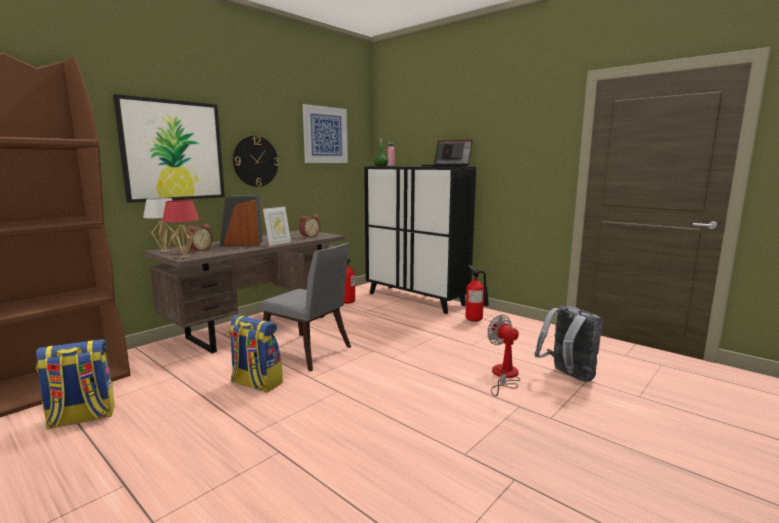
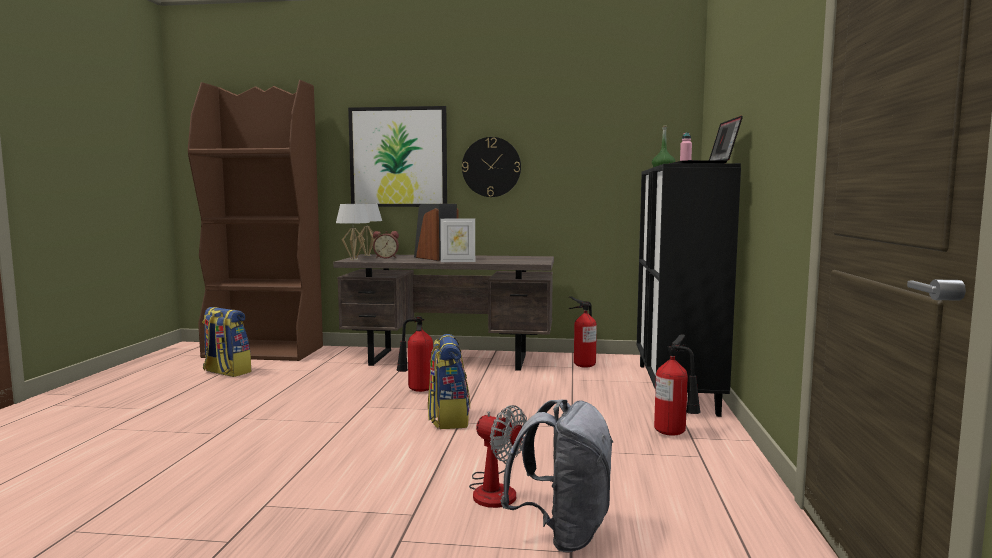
camera: 55 degrees right, 5 degrees down
(184, 257) = (353, 259): red table lamp -> white table lamp
(256, 383) = (327, 393): backpack -> backpack (448, 419)
(309, 236) = (516, 261): alarm clock -> none
(309, 353) = (417, 391): grey chair -> fire extinguisher
(325, 135) = (602, 130): picture -> none
(504, 376) = (494, 489): fan -> fan turned 105 degrees clockwise

